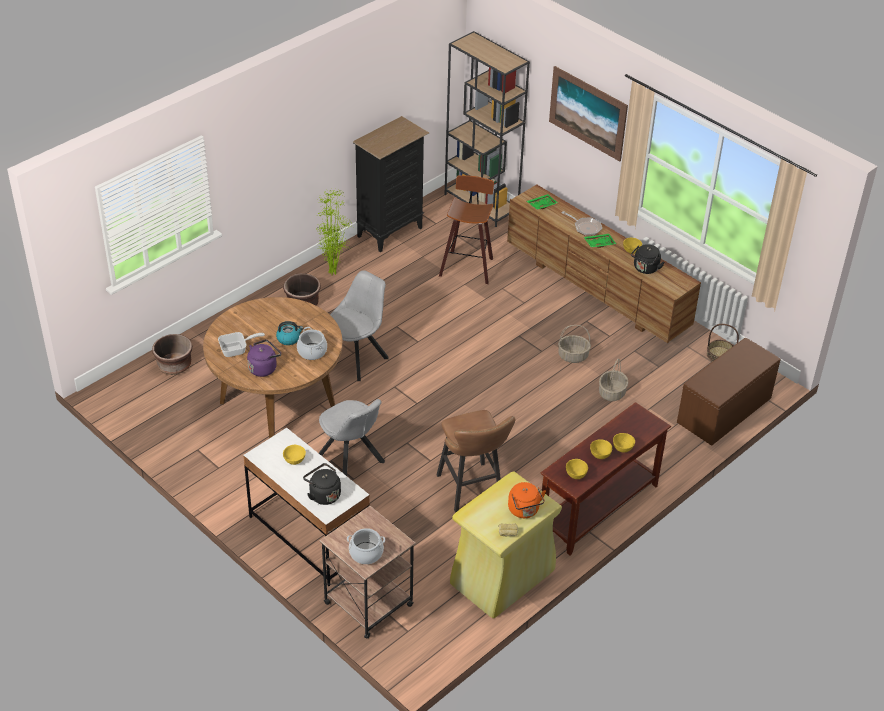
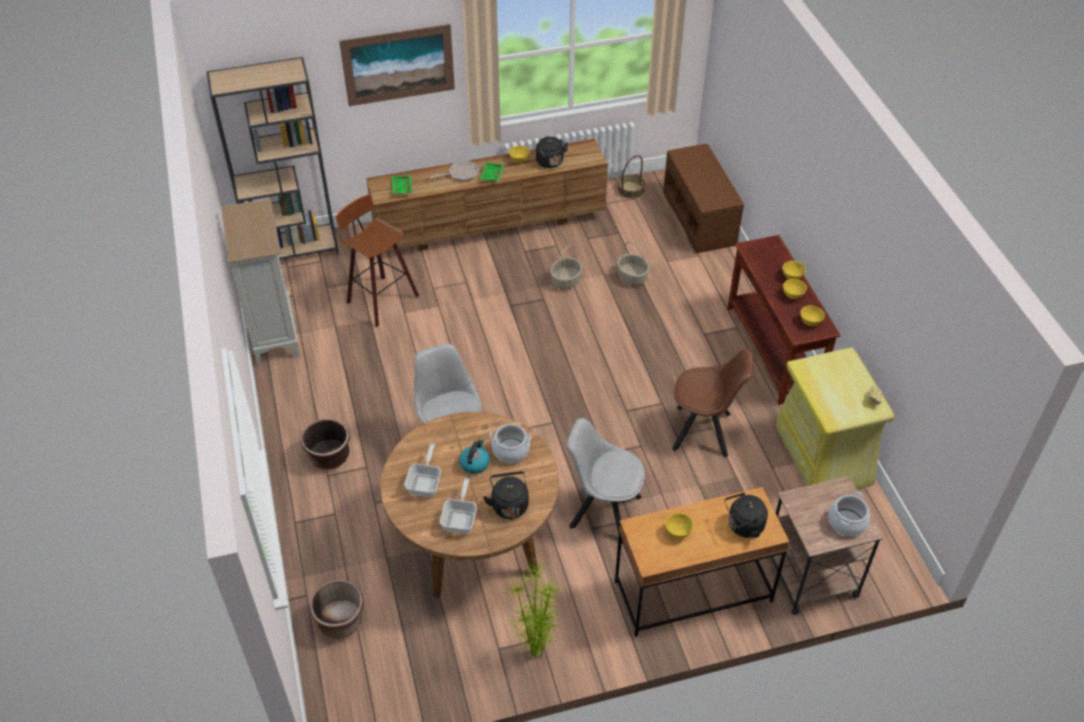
camera: 60 degrees left, 5 degrees up
(256, 322) = (426, 482): none -> frying pan
(264, 368) = (509, 504): purple kettle -> black kettle
(309, 536) = (692, 591): white desk -> brown desk
(333, 272) = (299, 409): potted plant -> potted plant (536, 651)
(351, 461) = (603, 511): grey chair -> grey chair turned 150 degrees counterclockwise
(391, 232) = (275, 335): black dresser -> white dresser
(472, 493) = (704, 431): brown stool -> brown chair
(524, 511) = (848, 375): orange kettle -> none

